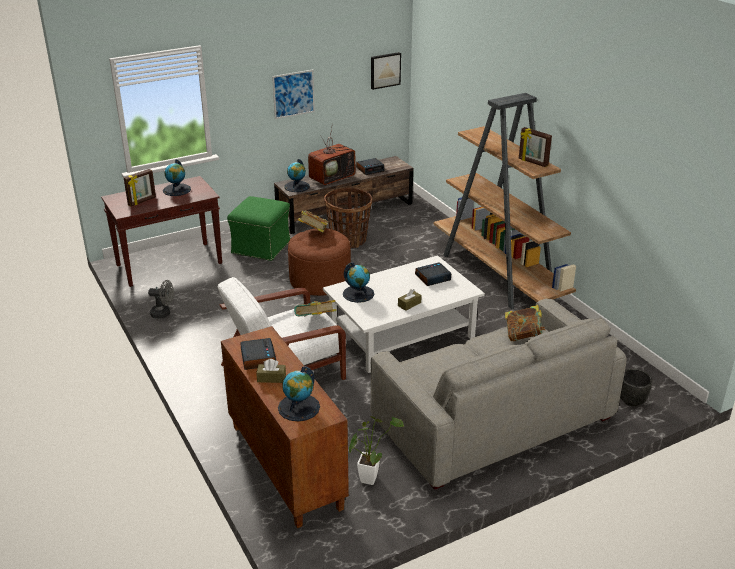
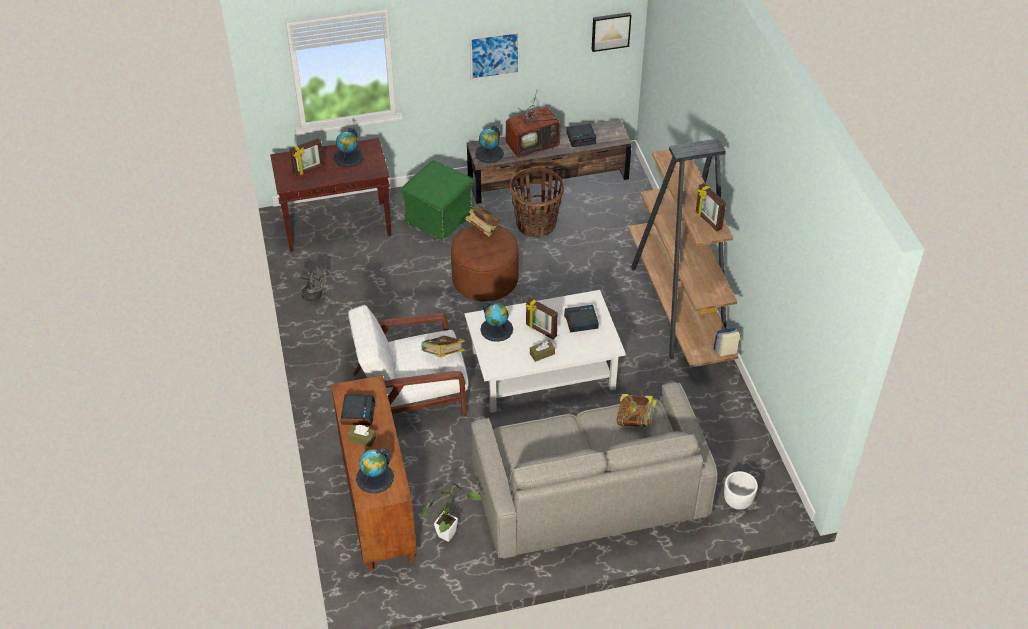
camera: 15 degrees right, 15 degrees up
(399, 289) = (541, 331): none -> picture frame
(631, 401) = (737, 502): black planter -> white planter

